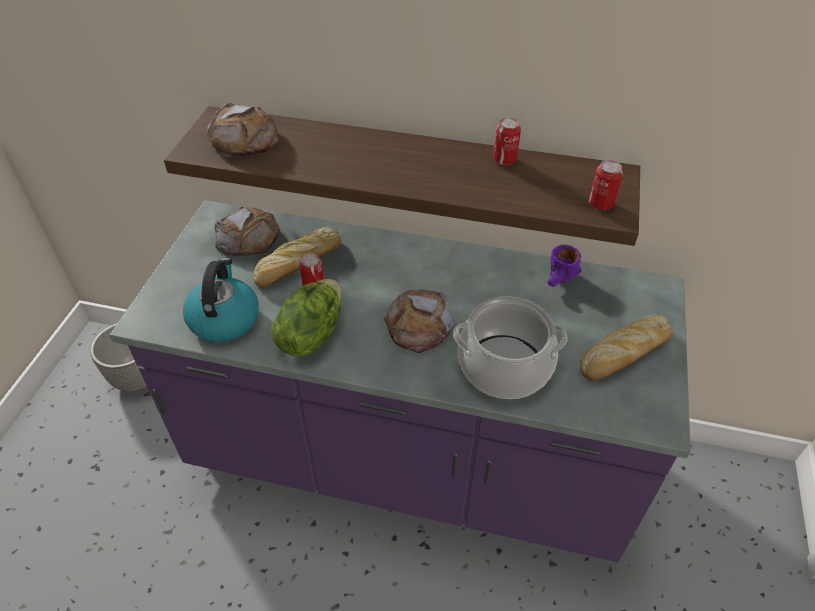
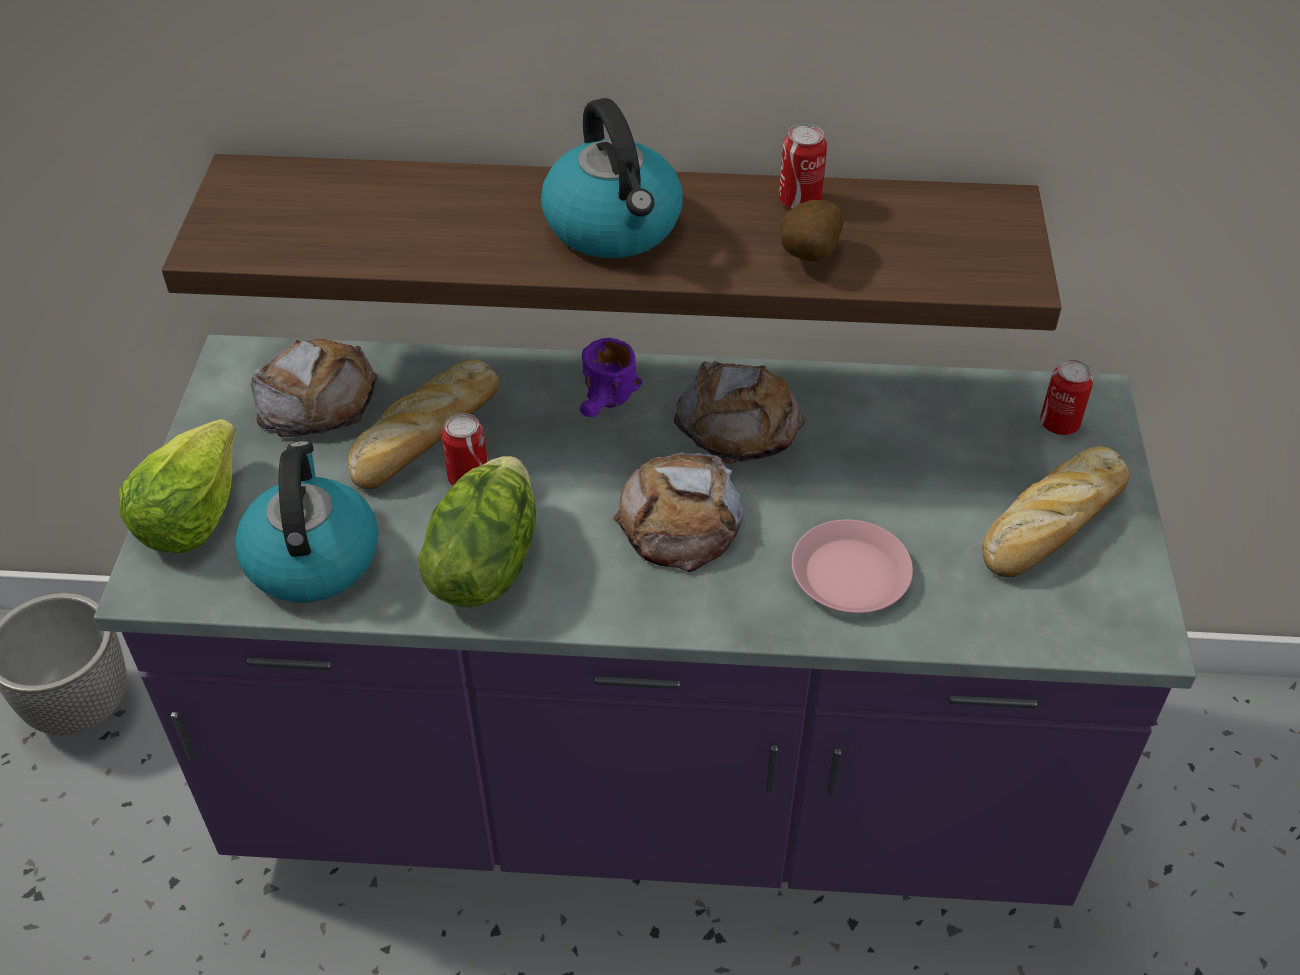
camera: 10 degrees left, 0 degrees up
(170, 288) = (190, 513): none -> lettuce
(244, 138) = (306, 211): bread -> bread (739, 422)
(401, 163) = (614, 226): none -> kettle
(500, 189) = (806, 256): none -> potato
(504, 367) = (850, 575): cooking pot -> pink plate
(559, 281) = (914, 408): purple mug -> purple mug (606, 405)
(601, 204) = (986, 263): can -> can (1059, 424)

